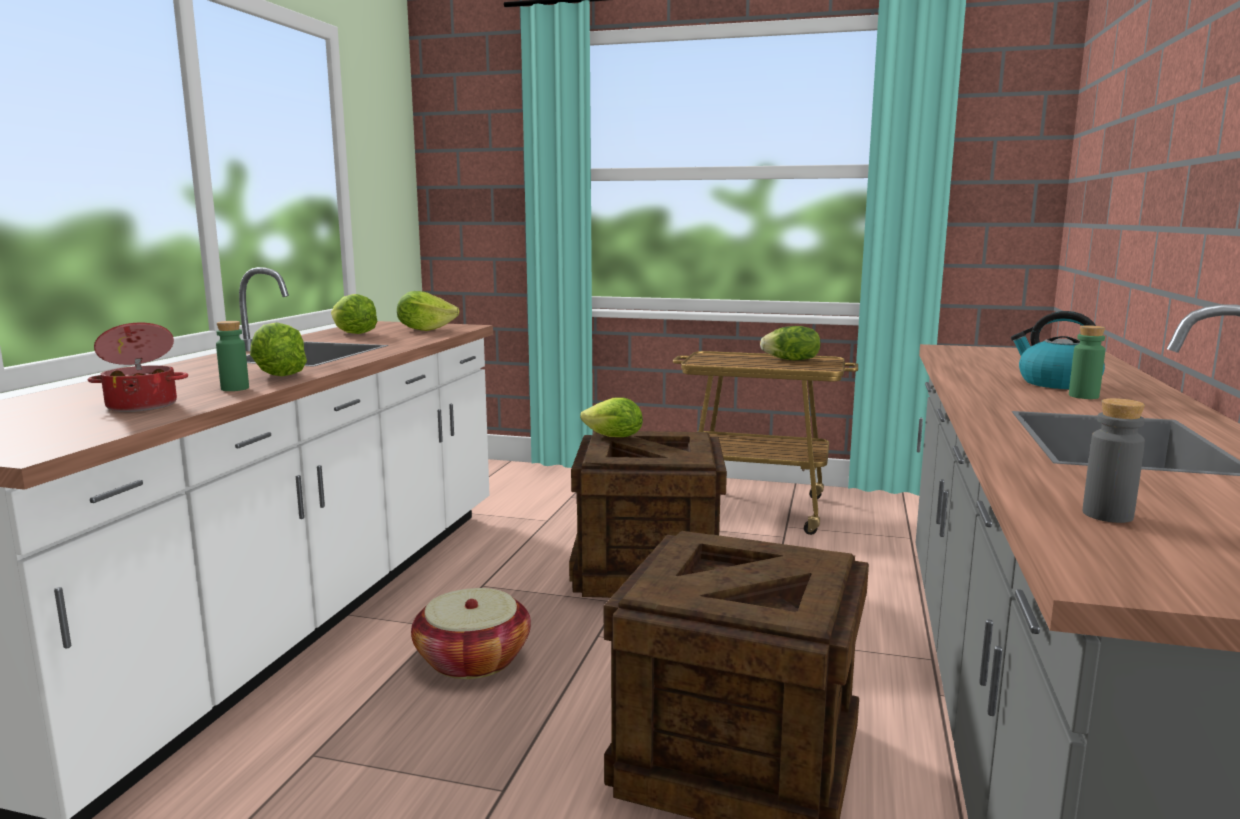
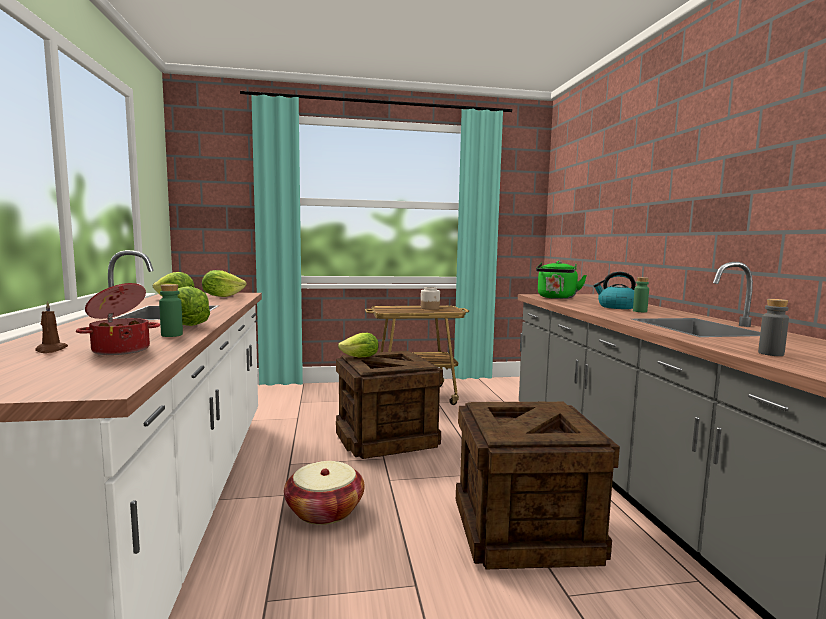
camera: 25 degrees left, 5 degrees down
(82, 399) = (51, 350): none -> brown candle
(791, 360) = (430, 308): lettuce -> jar
(979, 356) = (556, 298): none -> green kettle

